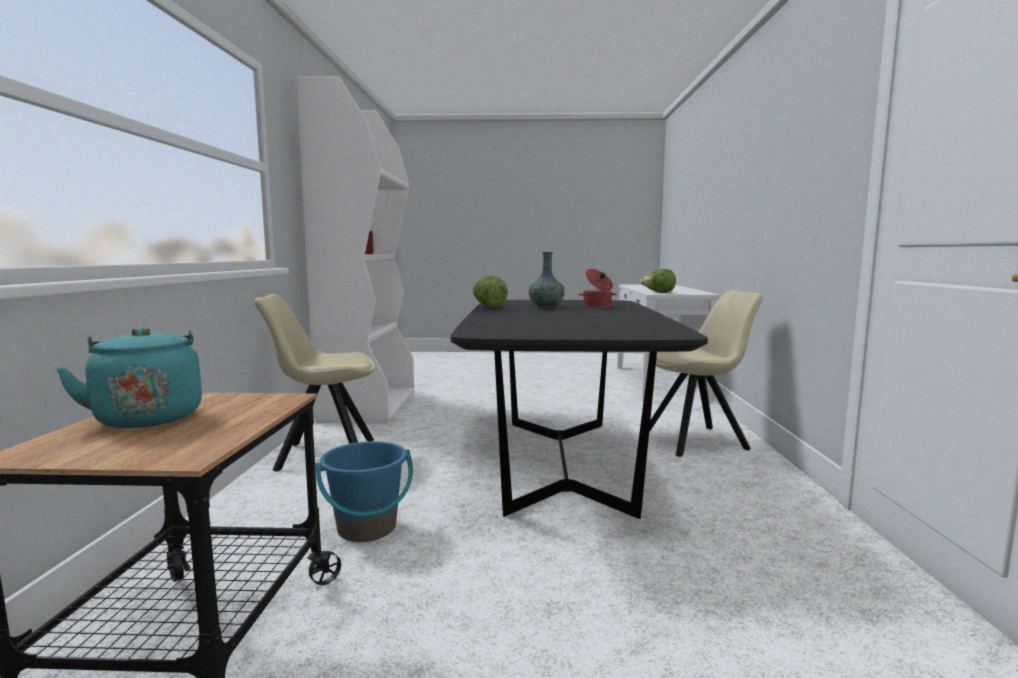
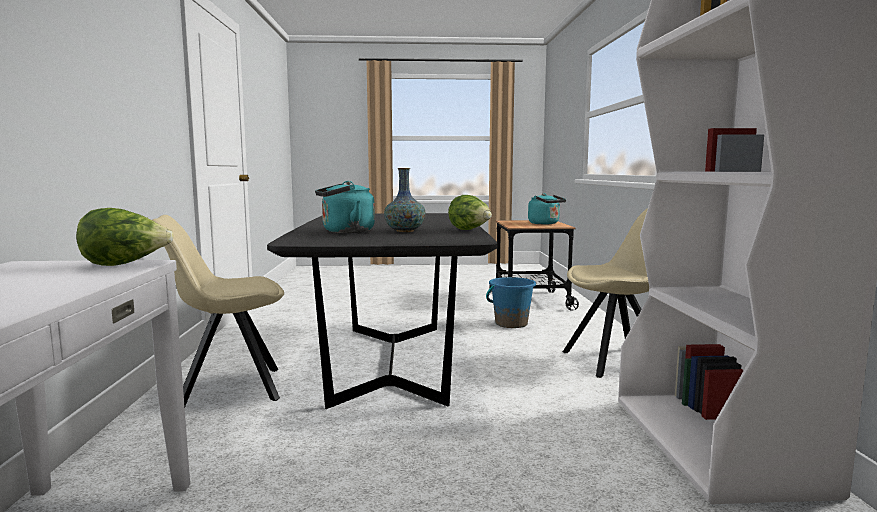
camera: 175 degrees right, 0 degrees up
(597, 306) = (345, 232): cooking pot -> turquoise kettle

